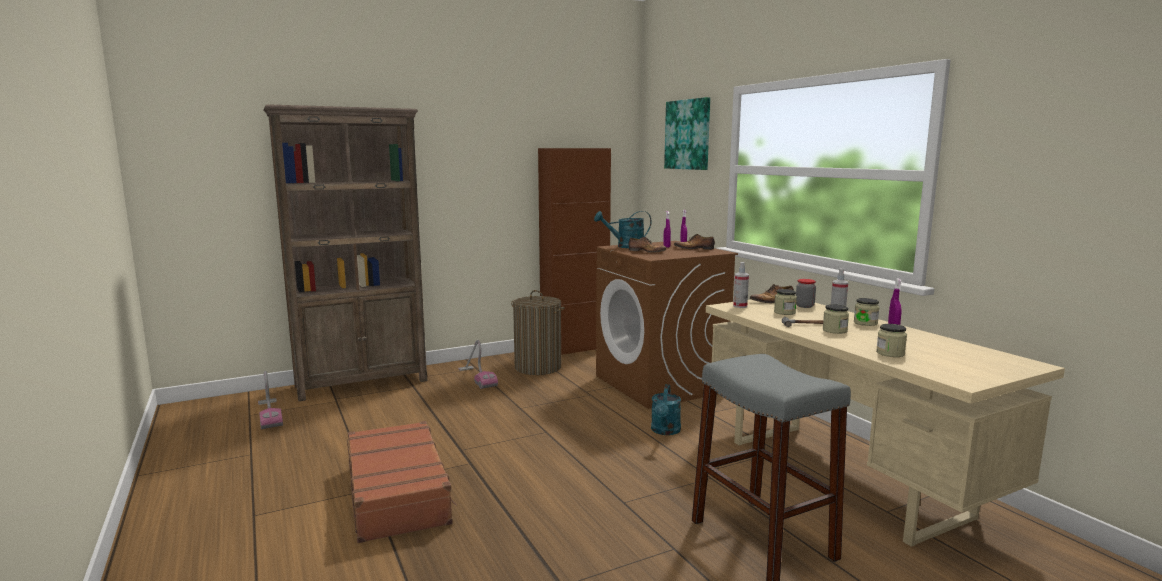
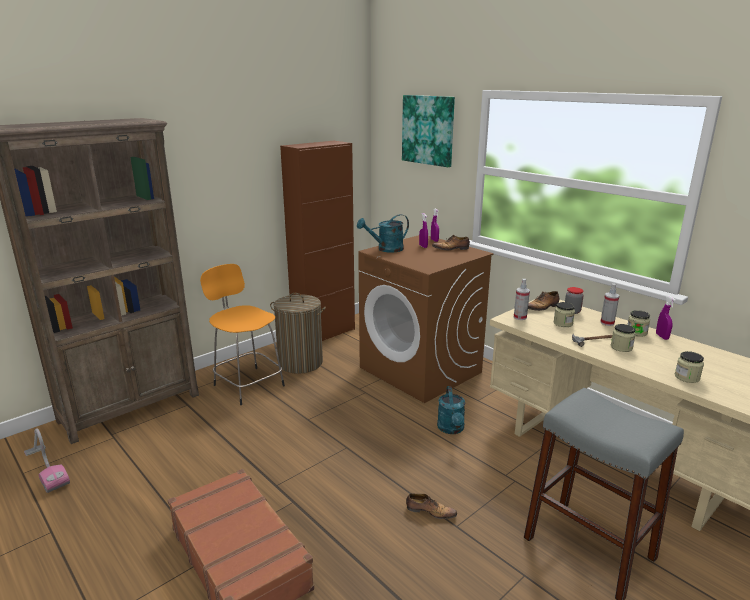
camera: 15 degrees left, 10 degrees up
(477, 378) = (247, 384): vacuum cleaner -> orange stool
(646, 252) = (412, 258): shoe -> shoe (430, 512)

